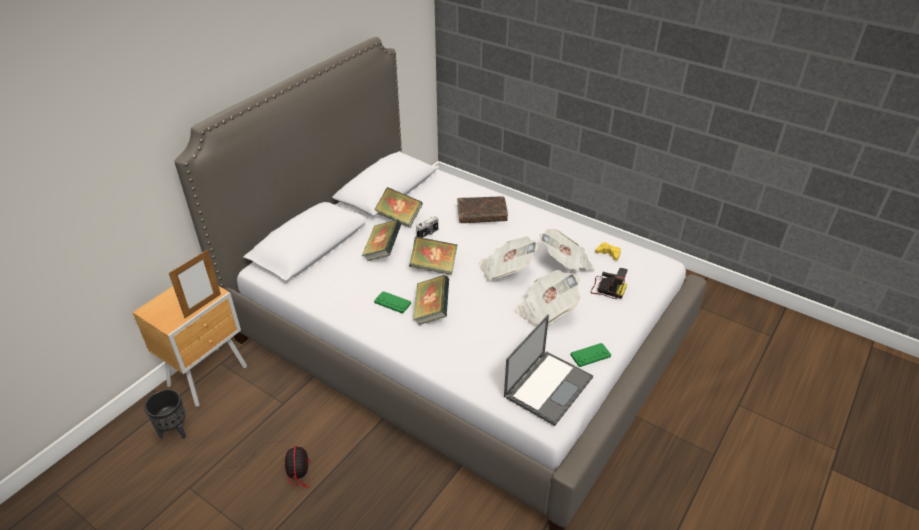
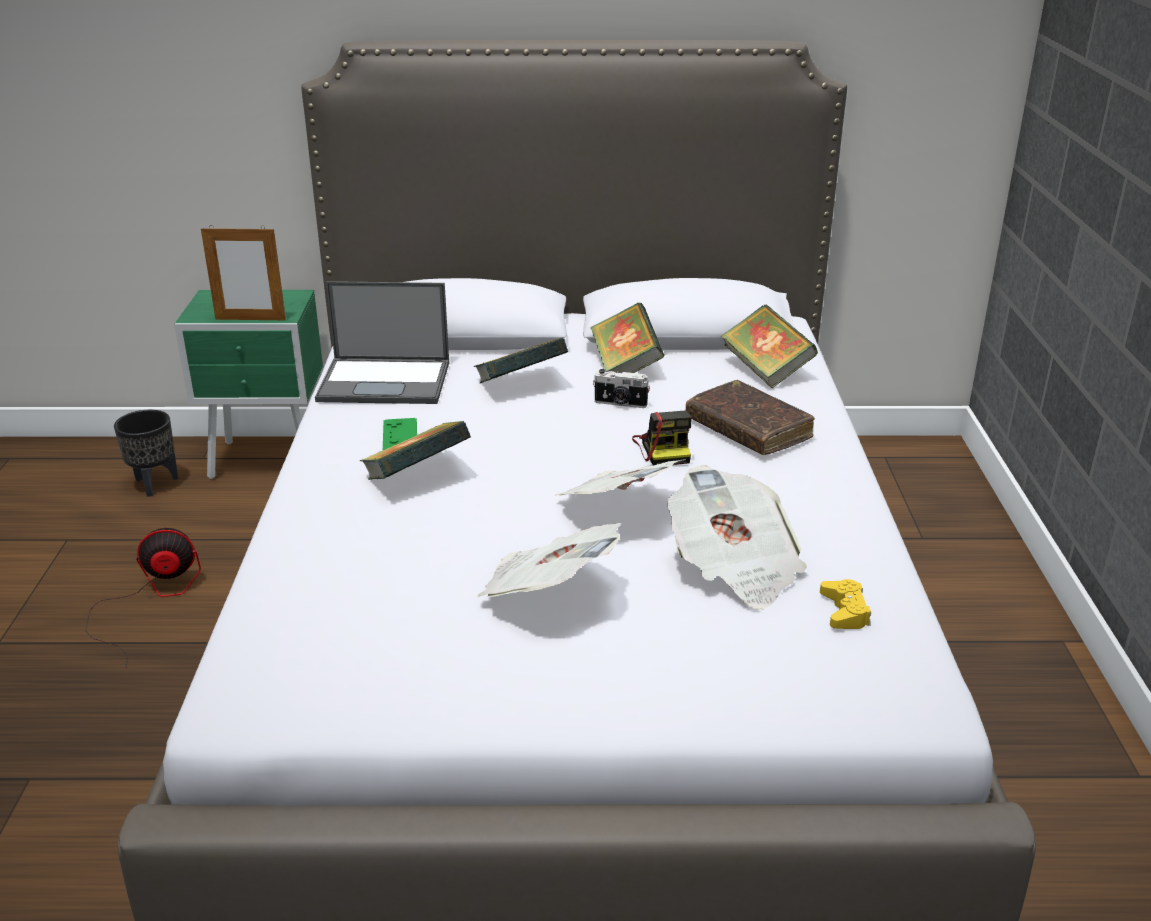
camera: 55 degrees right, 10 degrees down
(210, 376) = (271, 461): brown nightstand -> green nightstand
(288, 467) = (150, 599): fan -> fan turned 150 degrees counterclockwise
(434, 267) = (535, 438): book -> book (766, 370)
(548, 386) = (319, 669): laptop -> laptop (386, 381)
(590, 355) = (467, 697): green game controller -> none
(607, 288) = (716, 648): camera -> camera (664, 449)

